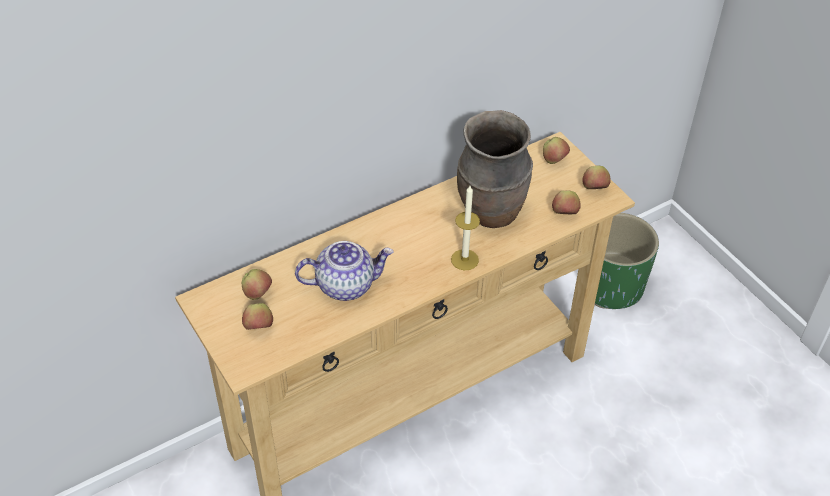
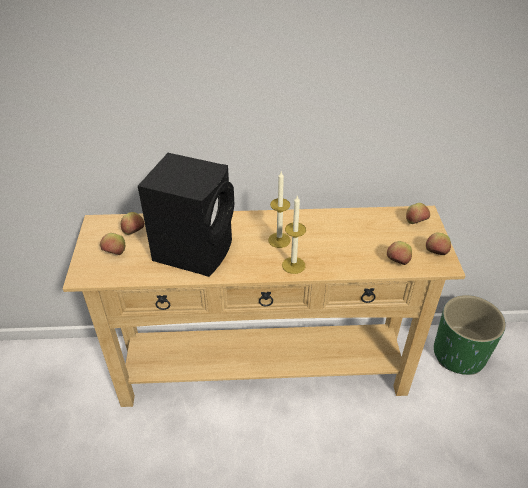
camera: 30 degrees right, 5 degrees down
(346, 284) = (195, 249): teapot -> black speaker
(429, 237) = (279, 240): none -> candle
(491, 213) = (338, 241): brown vase -> none

